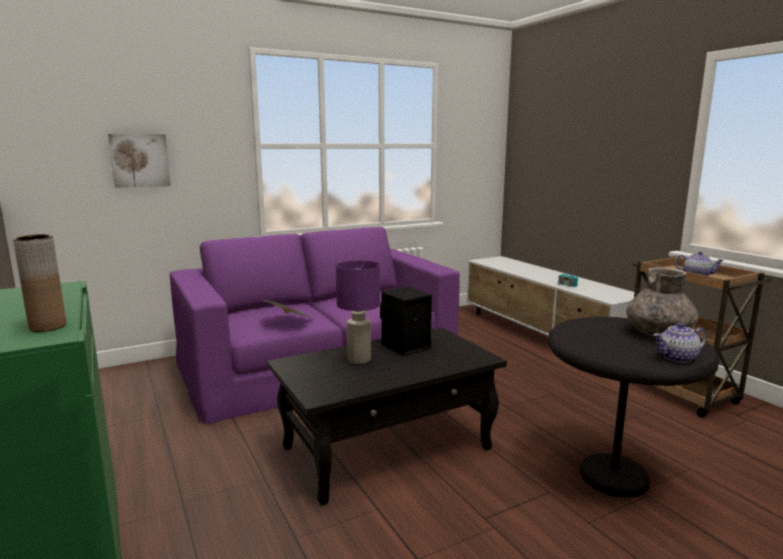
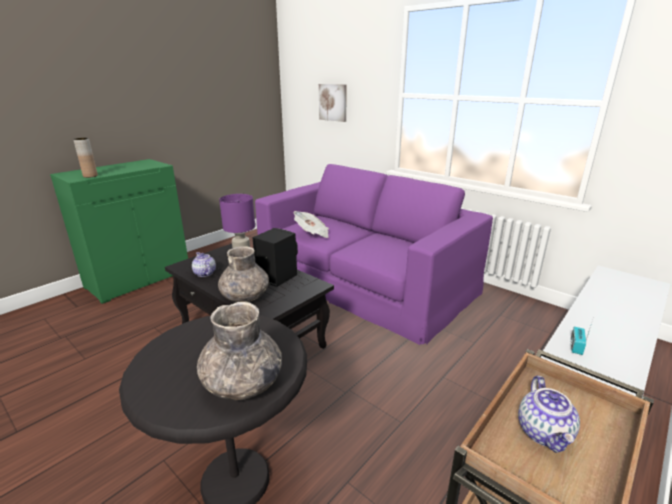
camera: 70 degrees right, 10 degrees up
(443, 363) = (245, 296): none -> grey vase
(677, 358) = (156, 391): teapot -> teapot (204, 273)

